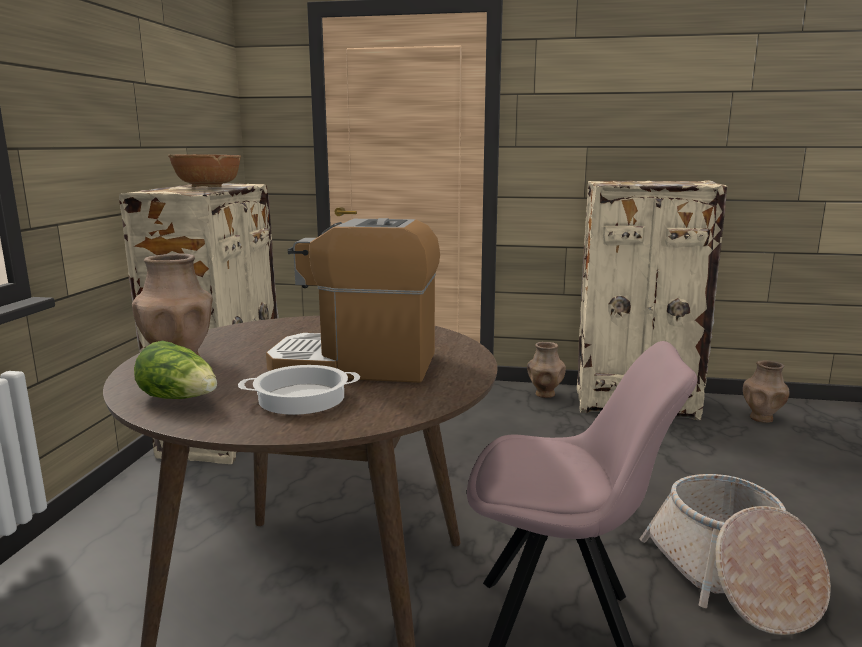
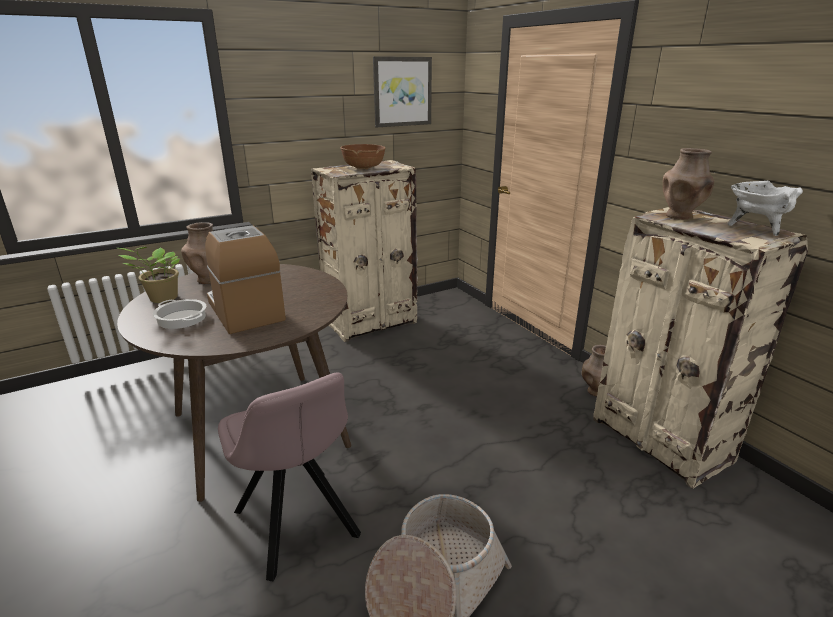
camera: 50 degrees right, 10 degrees up
(180, 399) = (161, 299): lettuce -> potted plant
(191, 87) = (402, 92): none -> picture
(679, 181) = (755, 228): none -> white cooking pot
(761, 418) = (770, 528): brown vase -> brown vase (680, 216)

